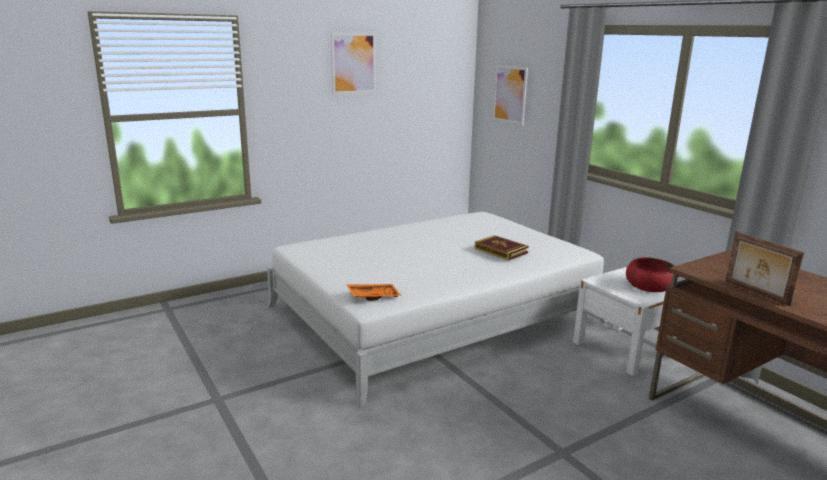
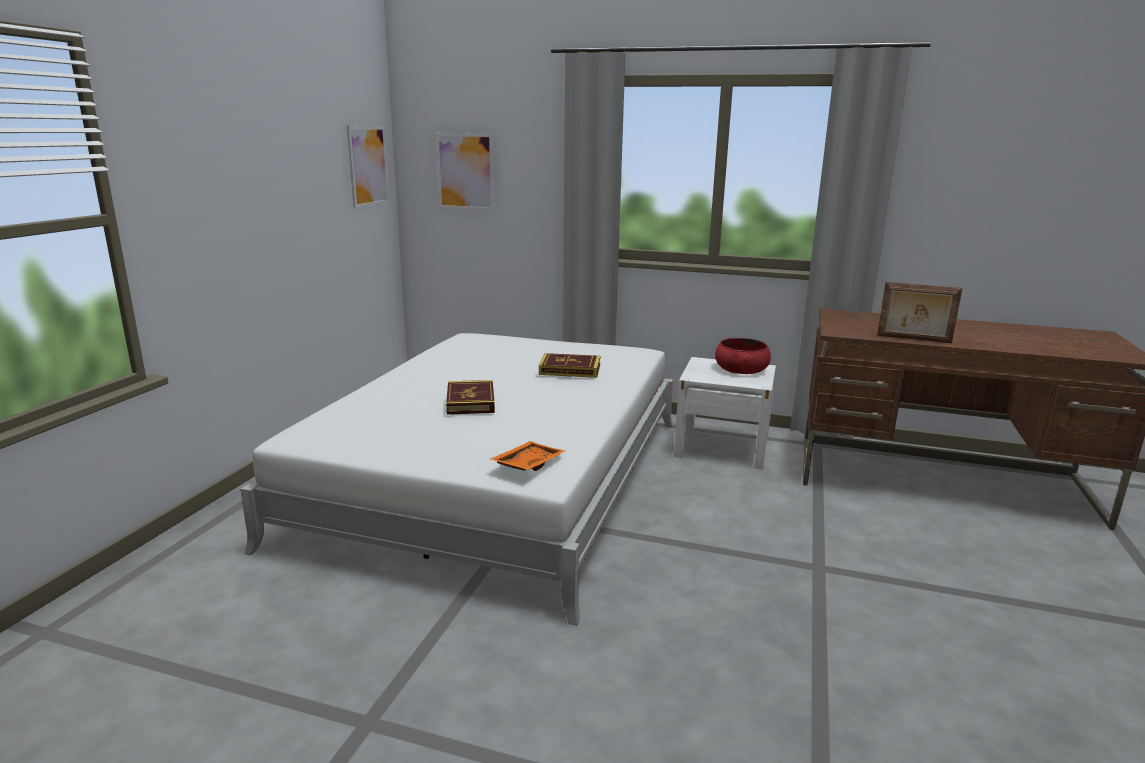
camera: 40 degrees left, 0 degrees up
(353, 63) = (262, 129): picture -> picture (368, 166)
(406, 253) = (470, 401): none -> book

